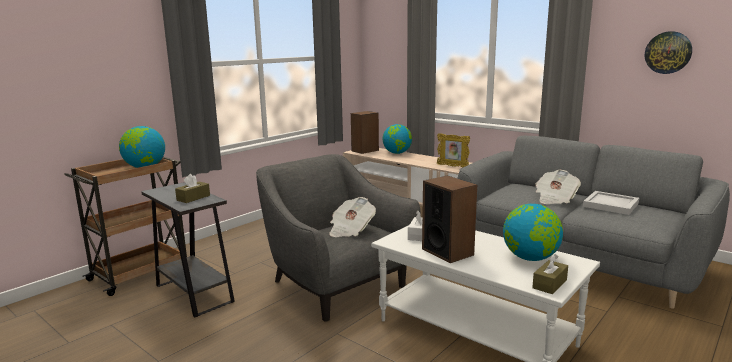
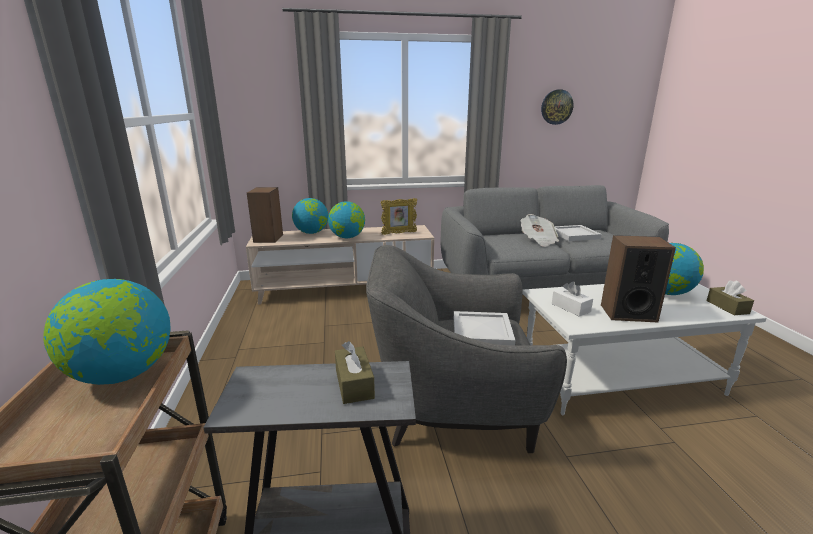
camera: 50 degrees left, 5 degrees up
(350, 230) = (483, 332): newspaper -> white tray
(410, 160) = (347, 237): none -> globe

